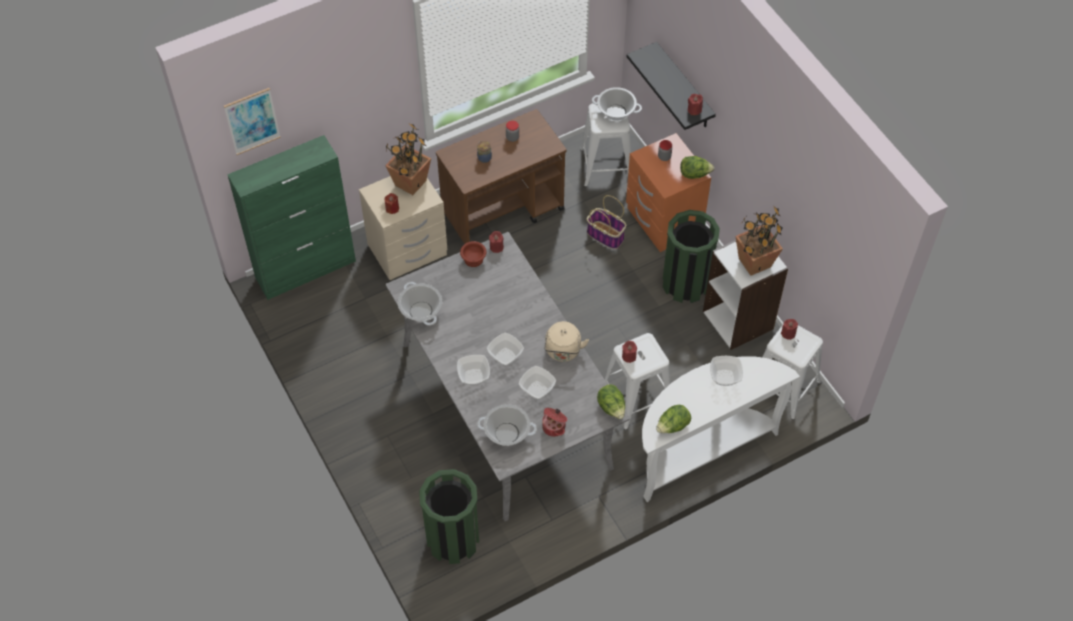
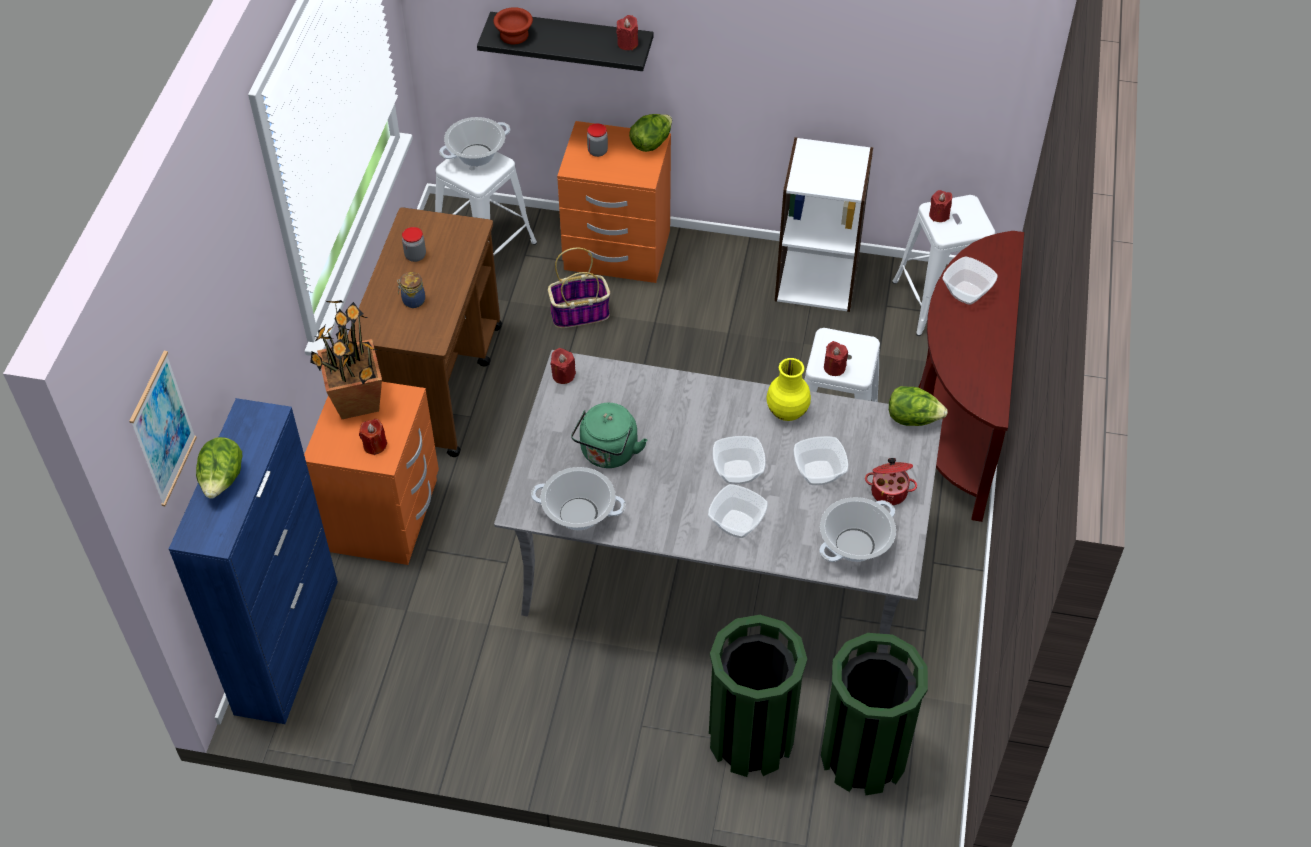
camera: 50 degrees left, 5 degrees down
(306, 269) = (287, 645): green cabinet -> blue cabinet
(408, 251) = (385, 516): beige nightstand -> orange nightstand
(466, 298) = (608, 454): none -> green kettle
(472, 259) = (555, 410): brown bowl -> brown bowl (513, 36)
(563, 352) = (787, 412): beige kettle -> yellow vase
(672, 426) = (991, 380): lettuce -> lettuce (223, 480)
(685, 283) = (722, 290): green trash can -> green trash can (751, 738)
(701, 450) = (956, 425): white console table -> brown console table
(754, 262) = (836, 168): potted plant -> none

